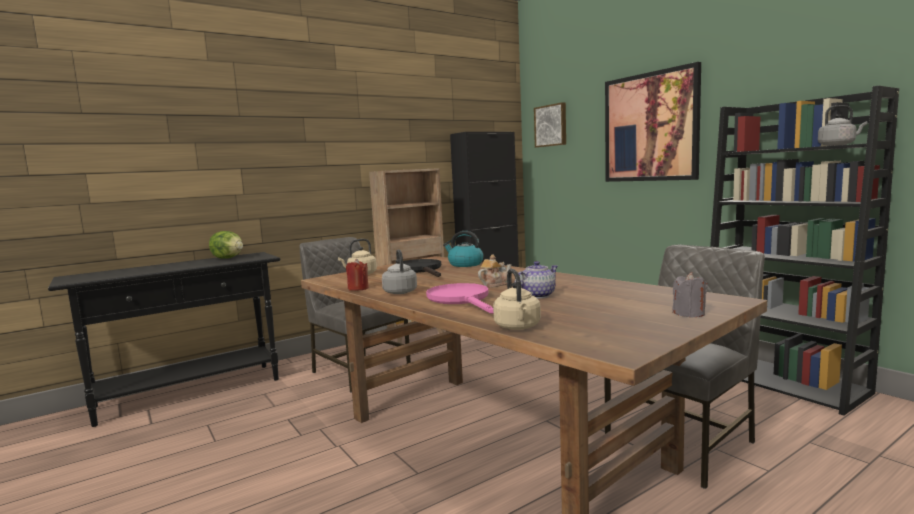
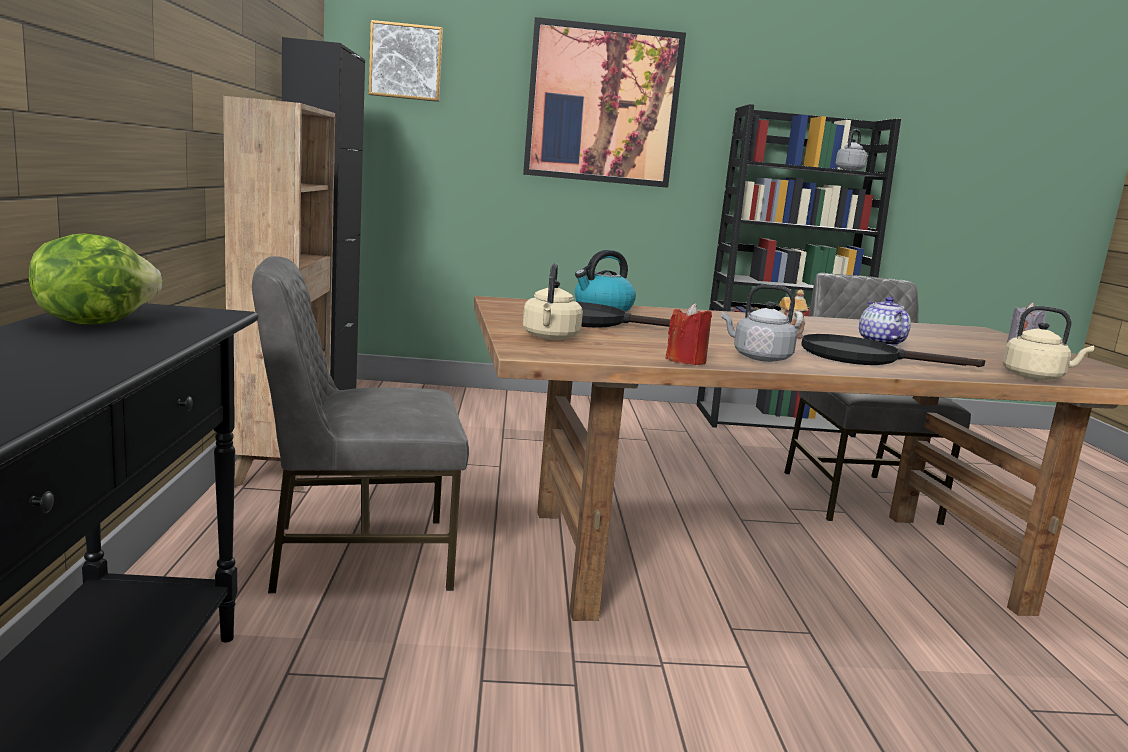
camera: 60 degrees left, 5 degrees up
(462, 300) = (863, 357): pink frying pan -> black frying pan

